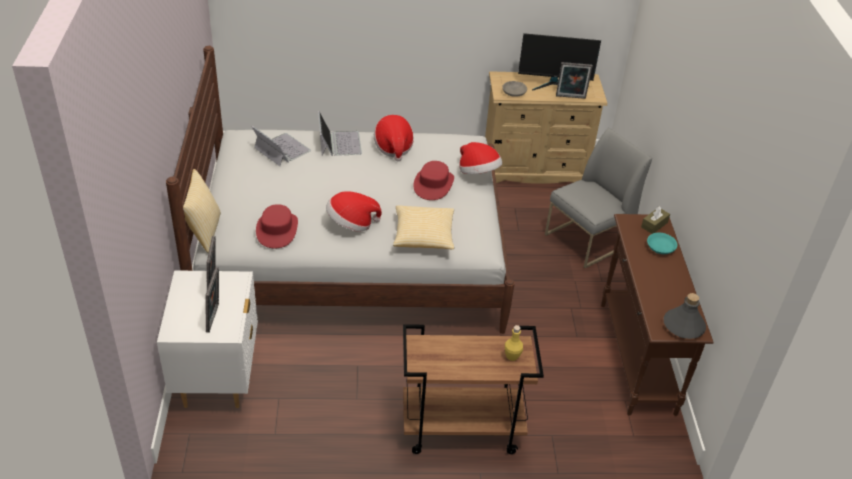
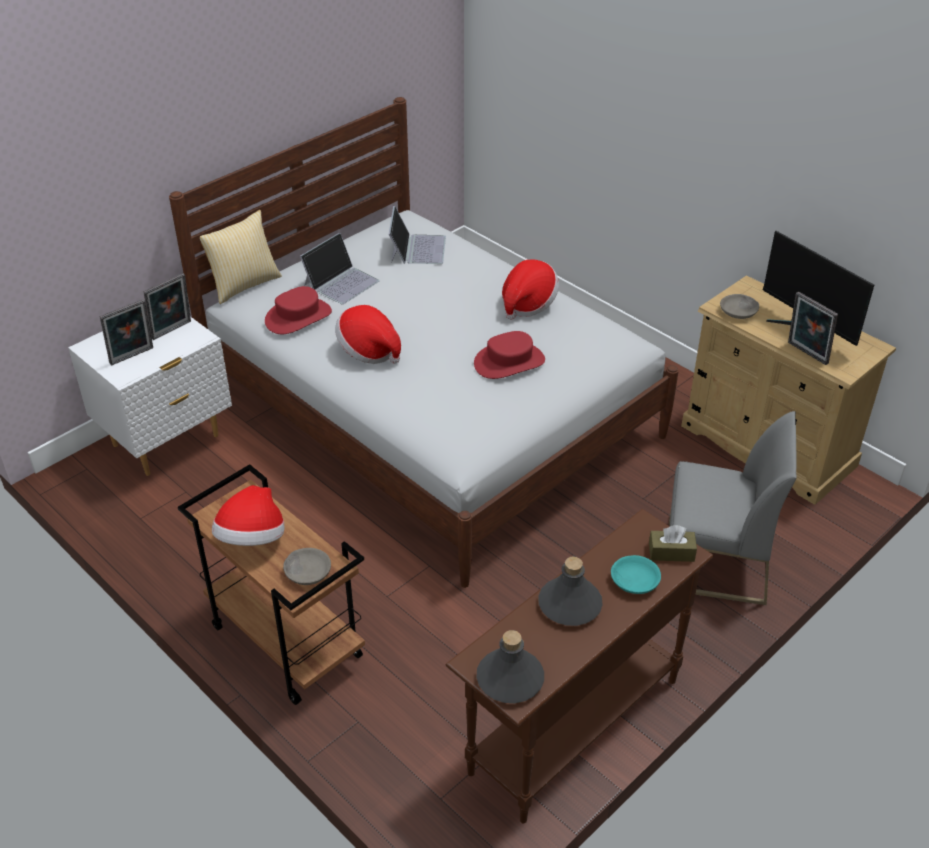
camera: 50 degrees right, 0 degrees up
(339, 143) = (480, 271): laptop -> laptop (341, 282)
(423, 236) = (417, 404): pillow -> none
(478, 173) = (578, 379): hat -> hat (252, 539)
(512, 356) = (307, 572): yellow bottle -> grey bowl
(655, 277) = (569, 605): none -> grey bottle

